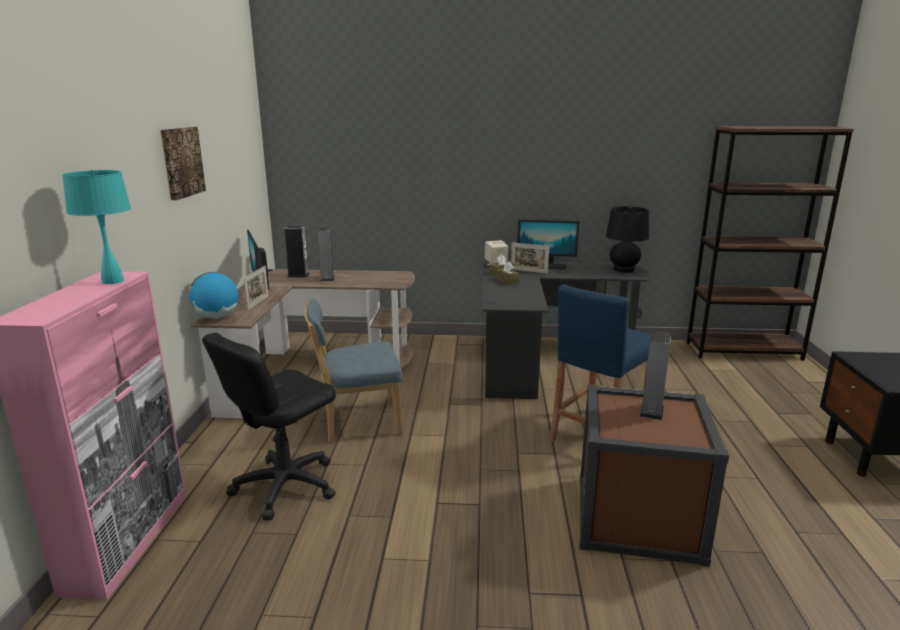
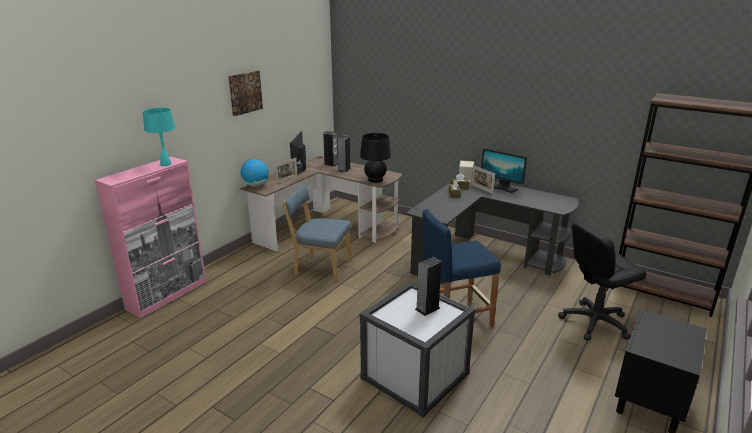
camera: 30 degrees right, 5 degrees up
(285, 486) = (251, 291): black office chair -> black office chair (594, 322)
(623, 269) = (558, 202): black table lamp -> black table lamp (375, 180)
(638, 517) = (415, 376): brown storage box -> white storage box

